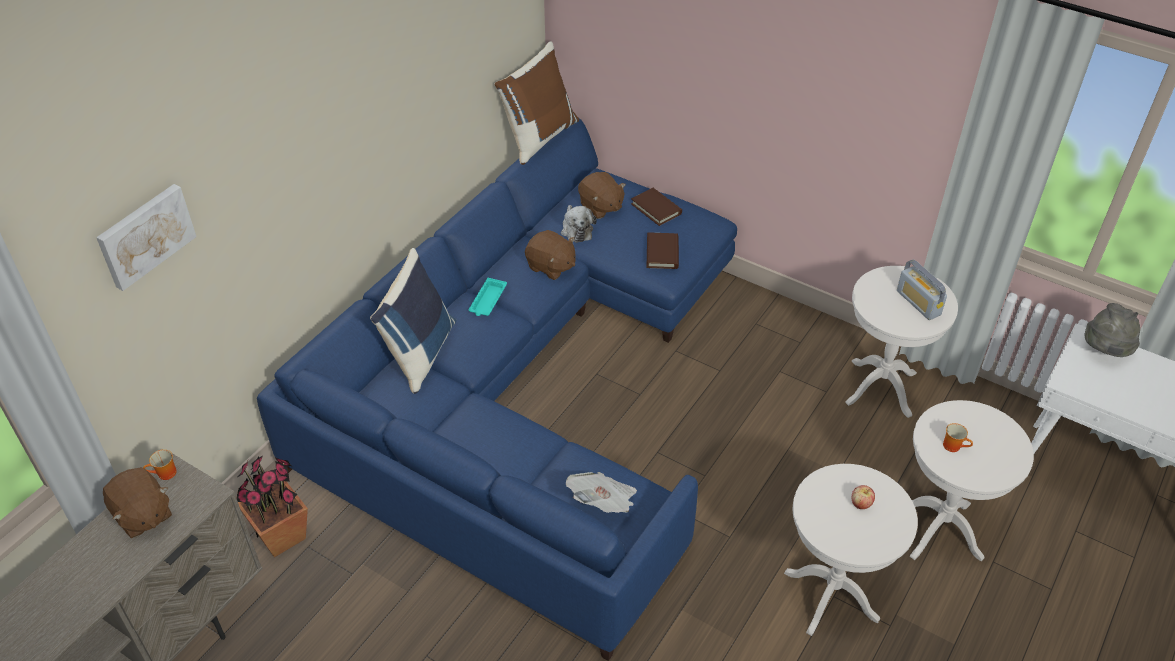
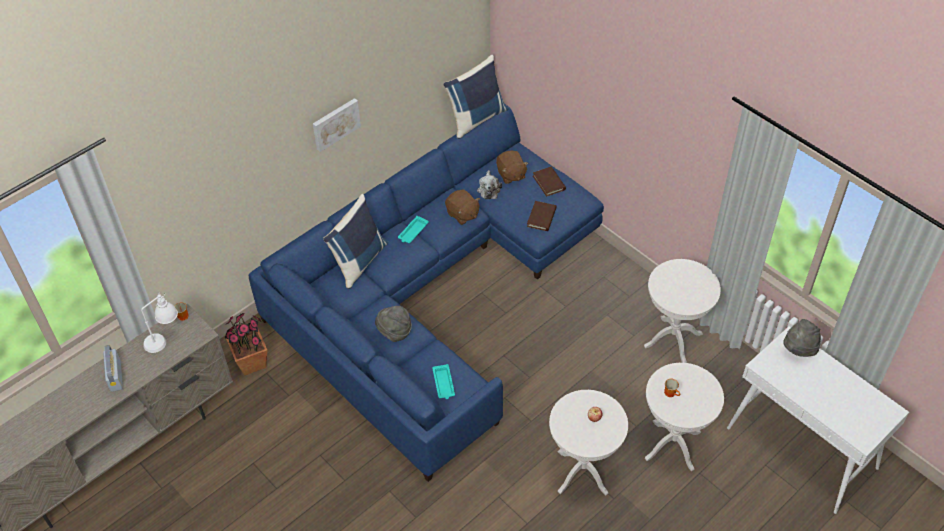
camera: 15 degrees right, 5 degrees up
(142, 515) = (164, 339): brown plush toy -> white table lamp
(145, 235) = (187, 178): picture -> picture (335, 123)
(504, 442) = (394, 332): none -> grey hat
(539, 137) = (476, 118): brown pillow -> blue pillow
(603, 503) = (443, 384): newspaper -> turquoise tray
(918, 303) = (692, 290): radio -> radio (115, 376)

